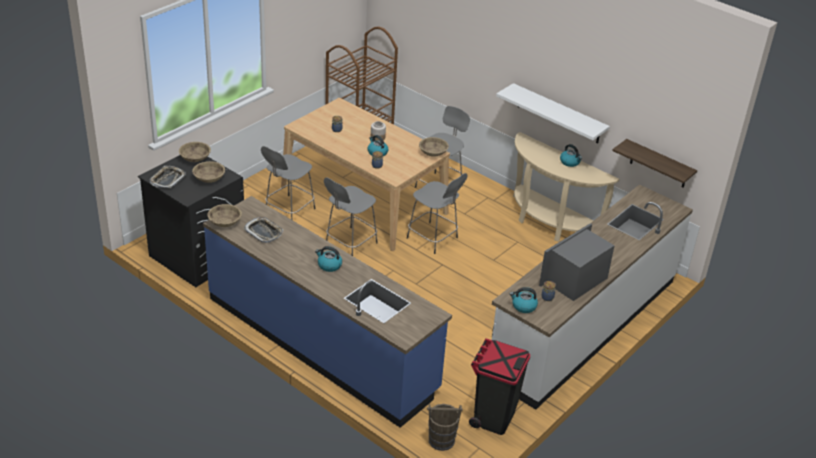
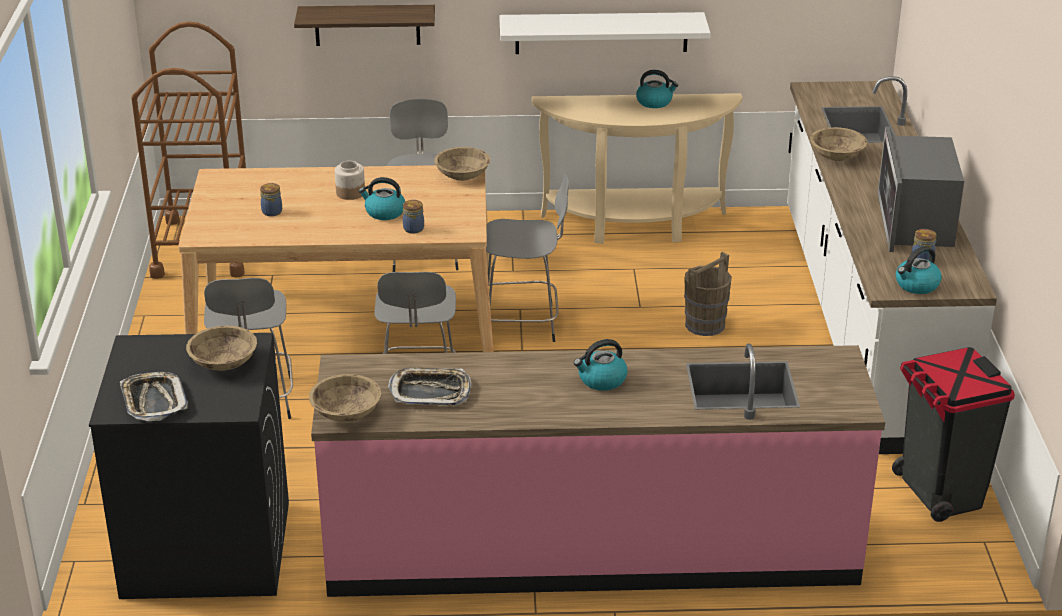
camera: 40 degrees left, 5 degrees down
(195, 158) = (147, 347): beige bowl -> beige bowl (837, 156)
(321, 343) = (591, 549): blue counter -> pink counter
(441, 440) = (930, 564): brown bucket -> brown bucket (704, 325)
(659, 164) = (804, 39): shelf -> shelf (367, 25)

